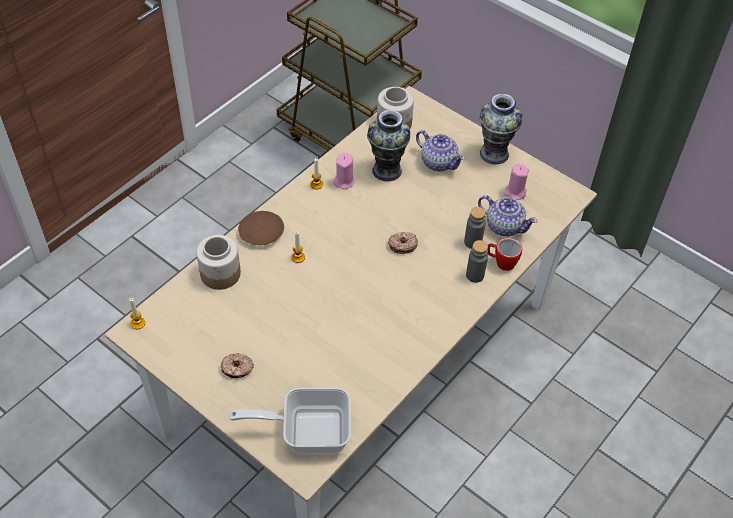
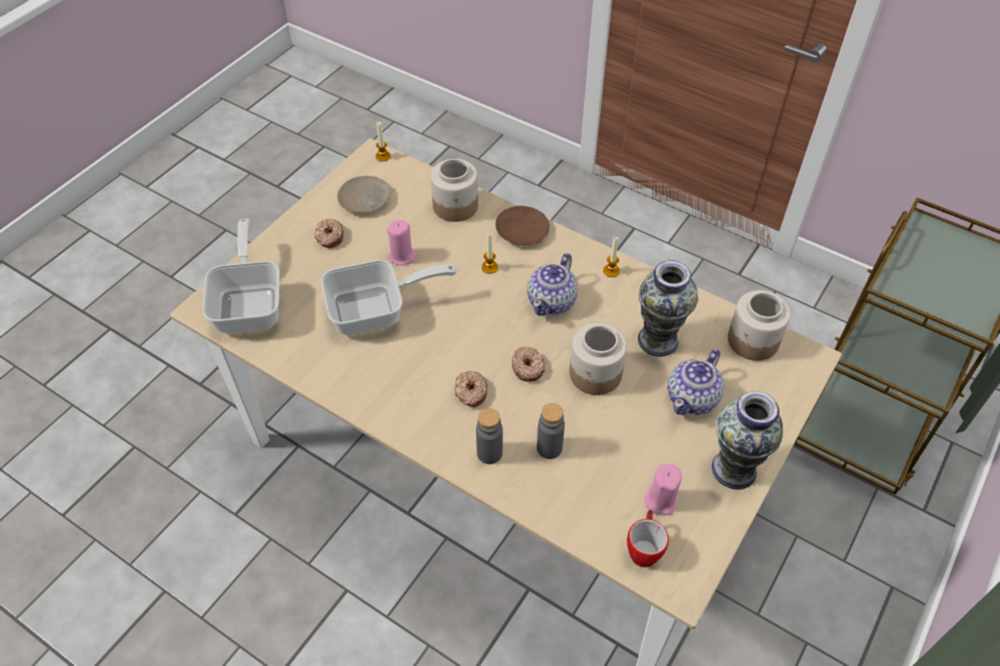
camera: 85 degrees right, 0 degrees up
(194, 339) = (365, 200): none -> beige plate
(332, 336) = (377, 311): none -> frying pan
(344, 181) = (624, 297): pink candle -> pink candle (402, 256)
(413, 208) = (595, 374): none -> jar
(421, 281) = (470, 392): none -> donut
(501, 262) = (518, 485): mug -> mug (644, 548)
(504, 226) = (588, 487): teapot -> teapot (552, 301)

